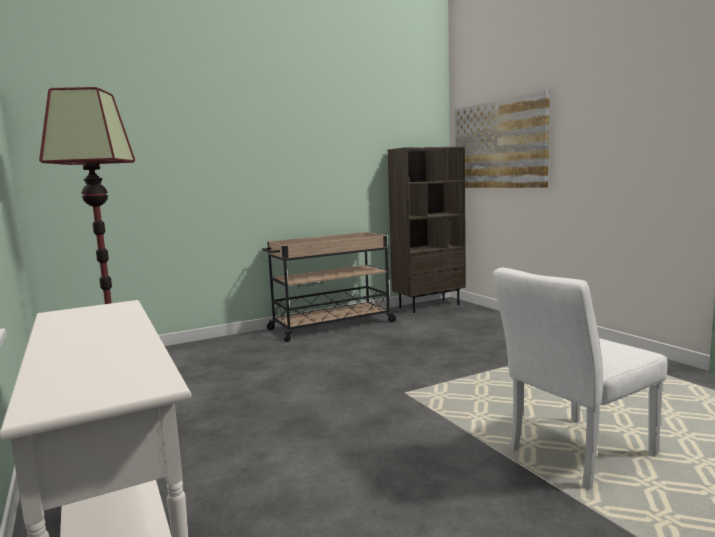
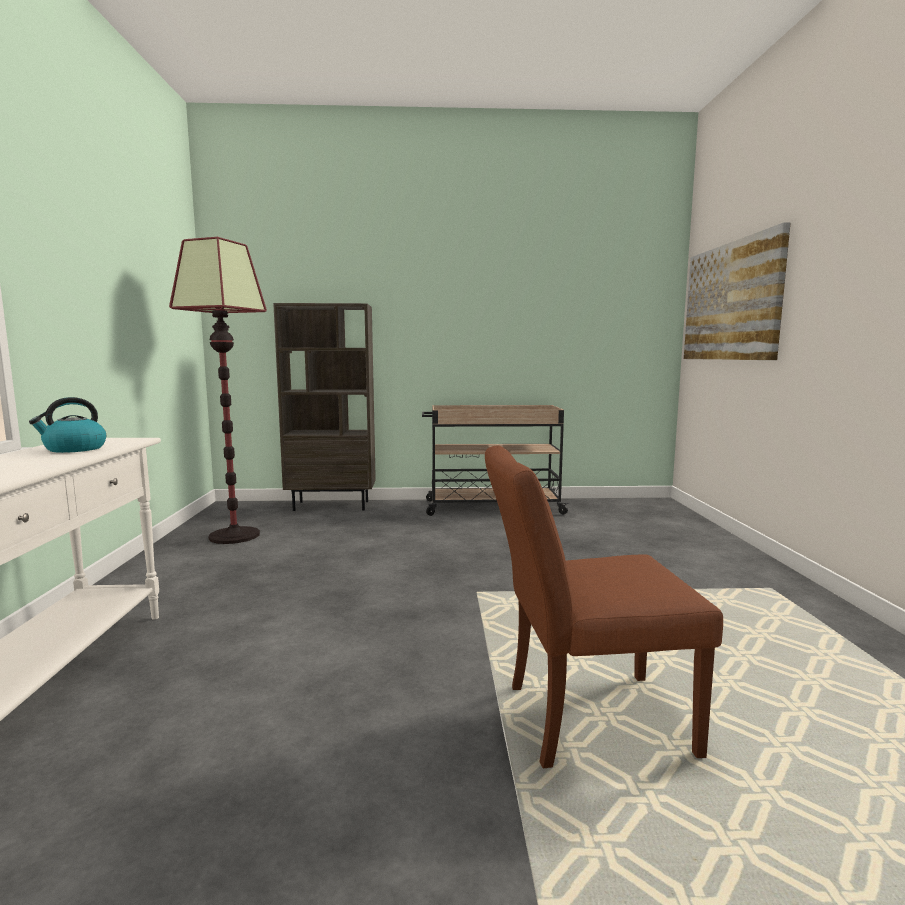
camera: 25 degrees right, 0 degrees up
(97, 322) = (74, 449): none -> kettle
(429, 306) = (629, 503): brown bookcase -> brown bookcase (332, 505)
(573, 455) = (582, 719): white chair -> brown chair

